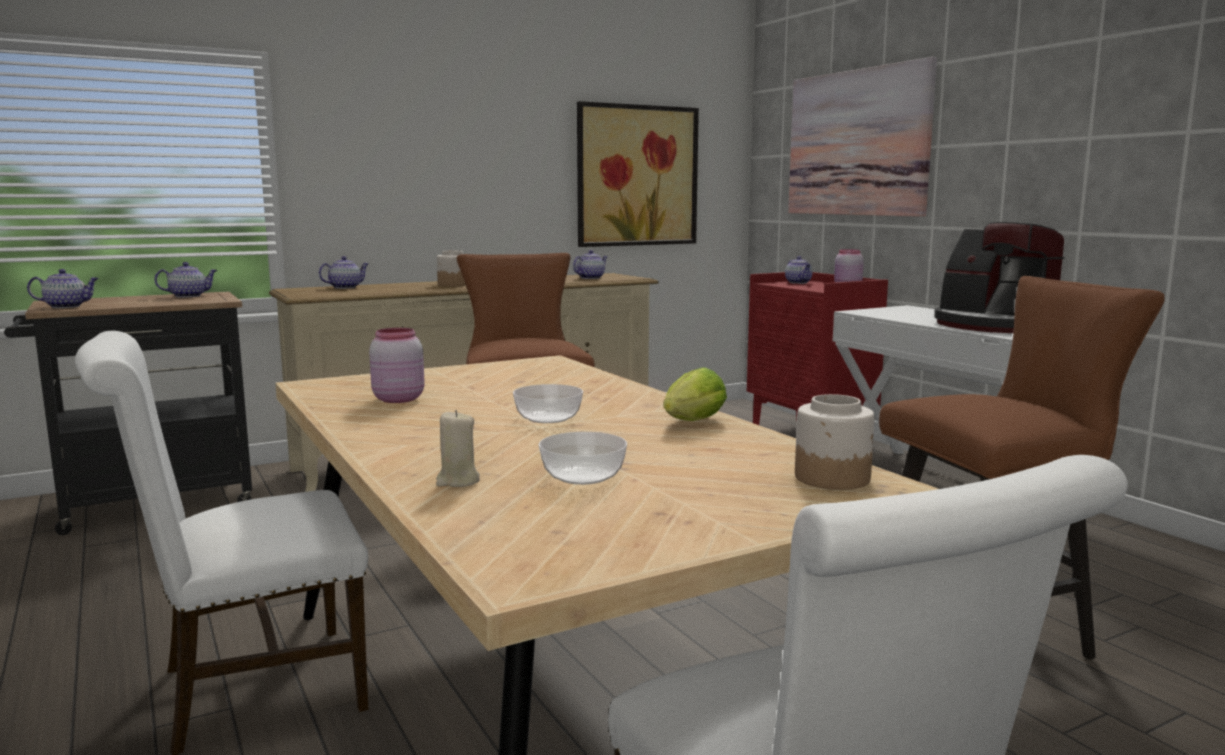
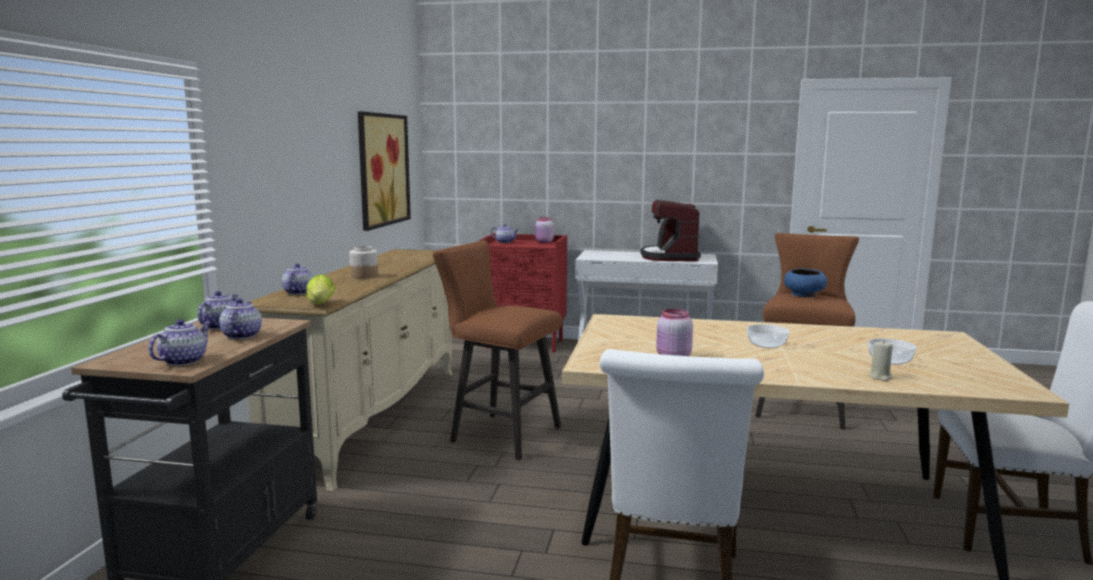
camera: 50 degrees left, 0 degrees up
(590, 278) = (415, 256): teapot -> teapot (241, 335)
(691, 422) = (807, 330): lettuce -> lettuce (320, 305)
(833, 478) = (923, 336): jar -> none
(857, 143) = (530, 147): picture -> none
(982, 398) = (804, 295): none -> blue bowl
(992, 325) = (670, 257): coffee machine -> coffee machine turned 90 degrees clockwise

